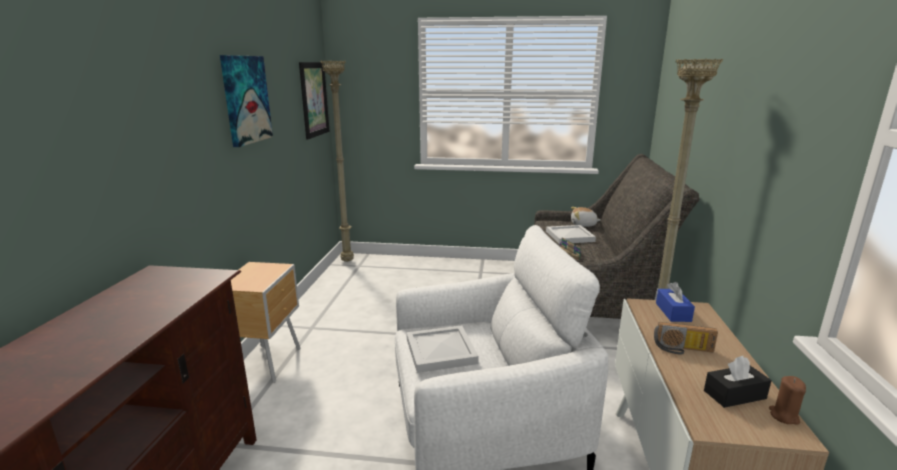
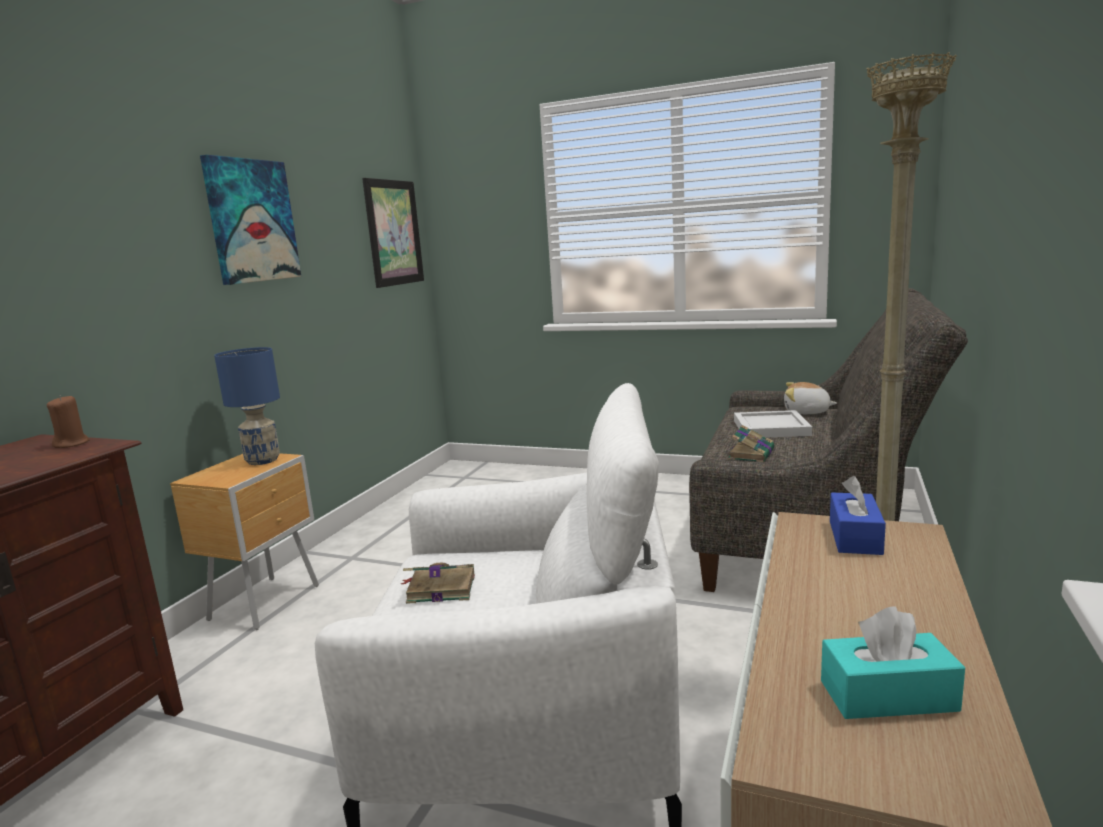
camera: 15 degrees right, 5 degrees down
(267, 269) = (262, 460): none -> blue table lamp
(348, 261) = (453, 471): beige floor lamp -> none
(440, 352) = (439, 589): white tray -> book
(682, 350) = (828, 602): radio -> none
(734, 395) = (888, 696): black tissue box -> turquoise tissue box
(784, 416) = (983, 752): brown candle -> brown candle (72, 444)

